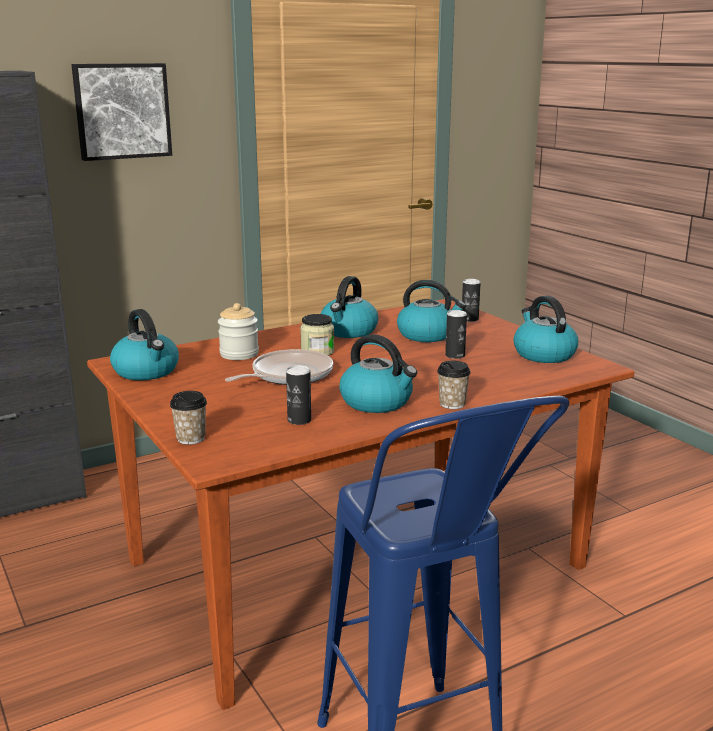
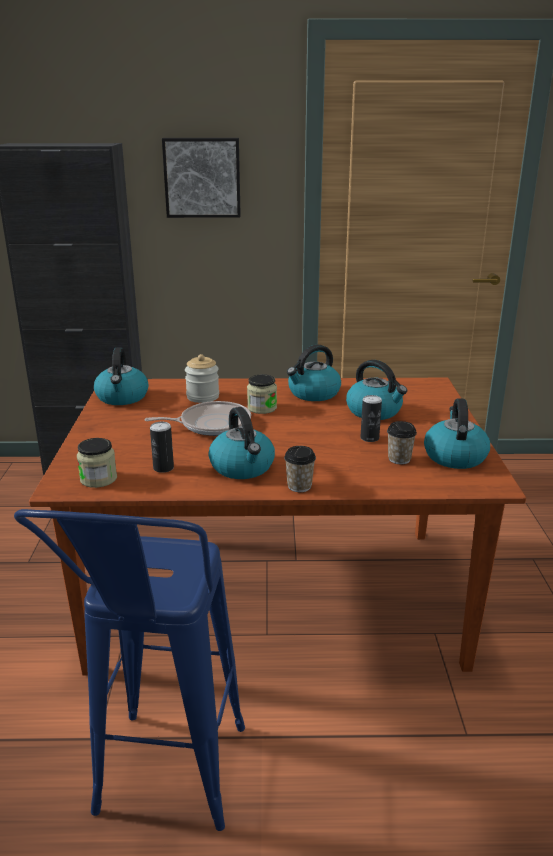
camera: 30 degrees right, 5 degrees up
(191, 438) = (73, 463): cup -> cup (399, 459)
(245, 445) = (98, 479): none -> jar
(469, 319) = (435, 403): can -> none

